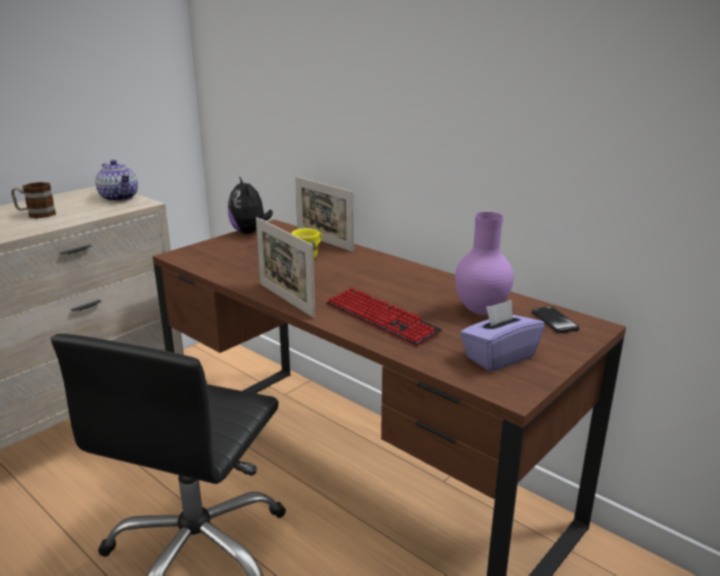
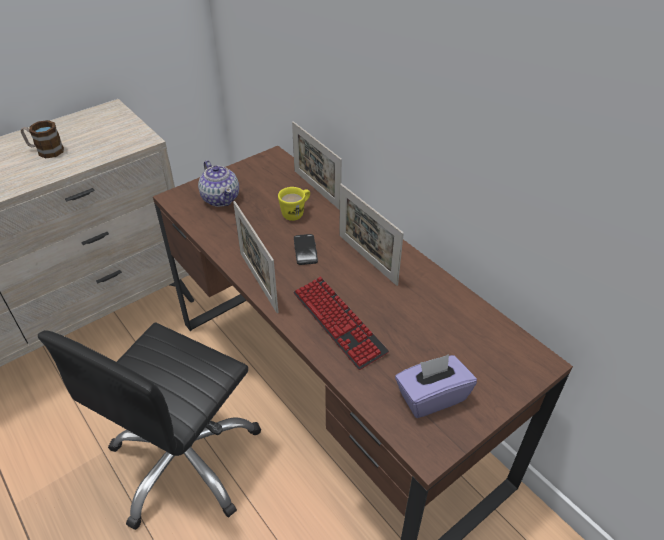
camera: 10 degrees right, 20 degrees up
(119, 197) = (125, 127): teapot -> teapot (221, 198)
(250, 232) = (249, 166): plush toy -> none
(393, 278) = (367, 259): none -> picture frame
(479, 311) = (435, 323): purple vase -> none
(554, 321) = (504, 348): phone -> phone (305, 250)

